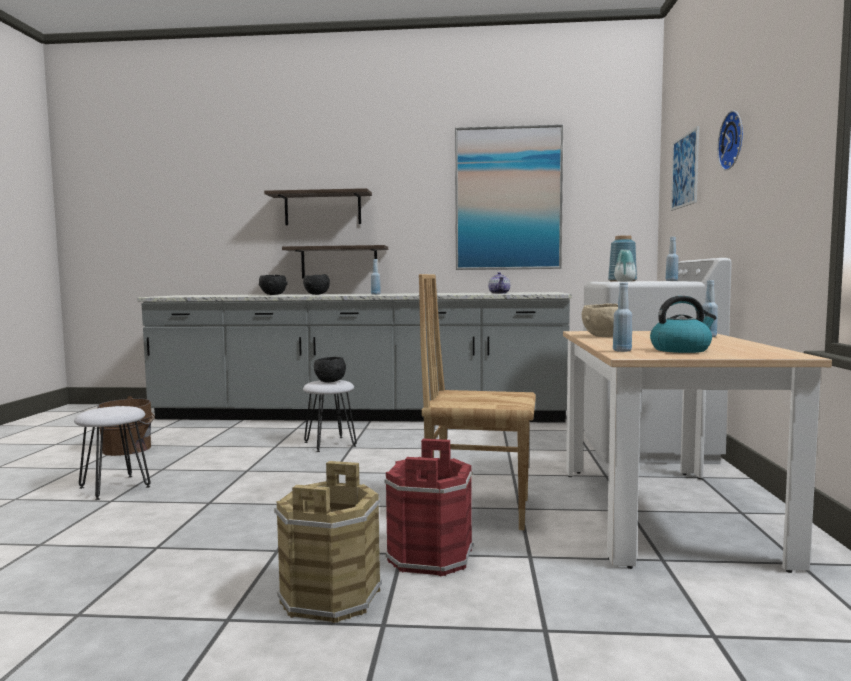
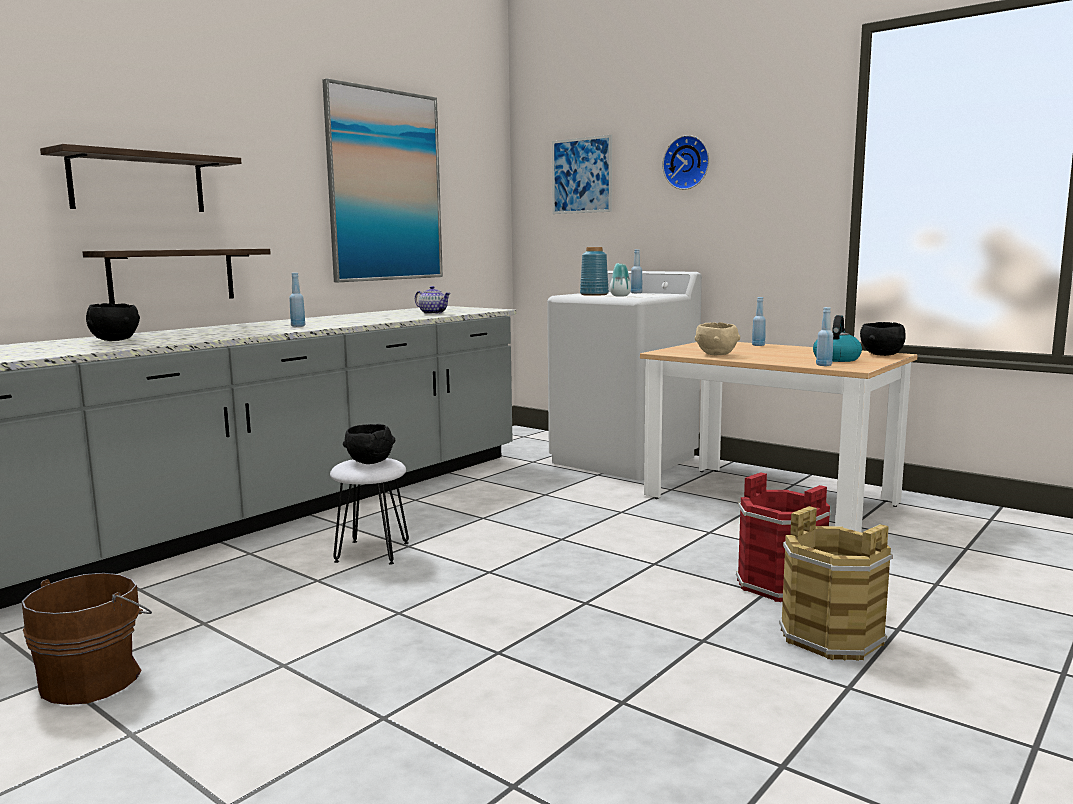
camera: 55 degrees left, 5 degrees up
(115, 487) = (316, 708): white stool -> none
(316, 294) = (194, 333): black bowl -> black bowl (881, 355)
(478, 510) = (696, 545): brown chair -> none

